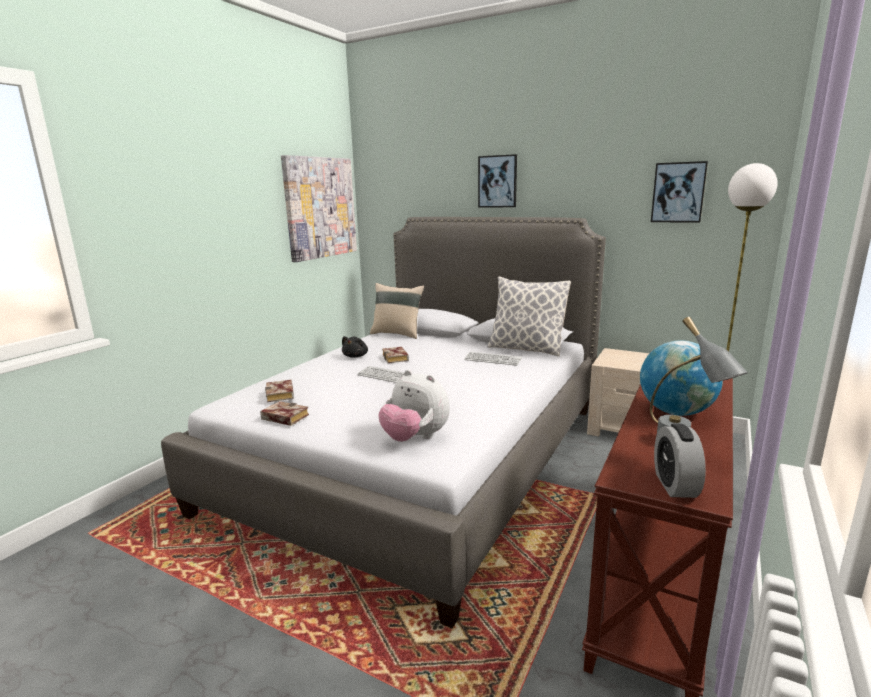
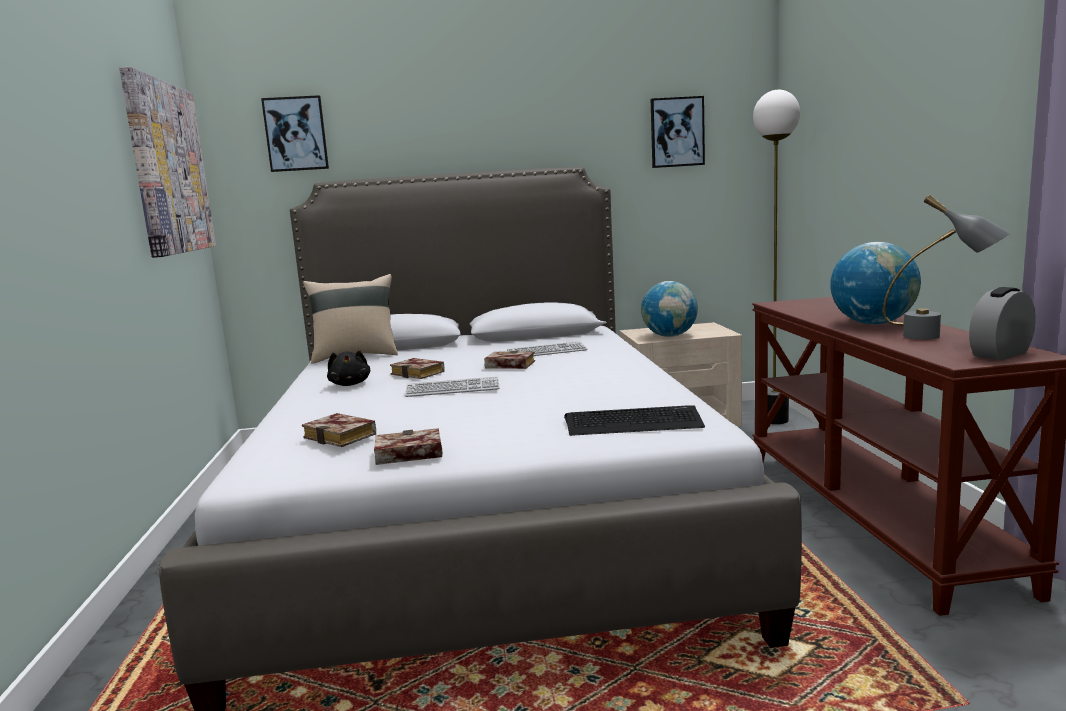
camera: 35 degrees left, 5 degrees down
(415, 438) = (633, 423): plush toy -> keyboard
(449, 365) = (508, 365): none -> book
(497, 181) = (451, 126): picture -> picture (296, 134)
(526, 349) = (562, 337): pillow -> none
(627, 363) = (669, 336): none -> globe
(675, 485) = (1000, 354): alarm clock -> alarm clock turned 90 degrees clockwise

